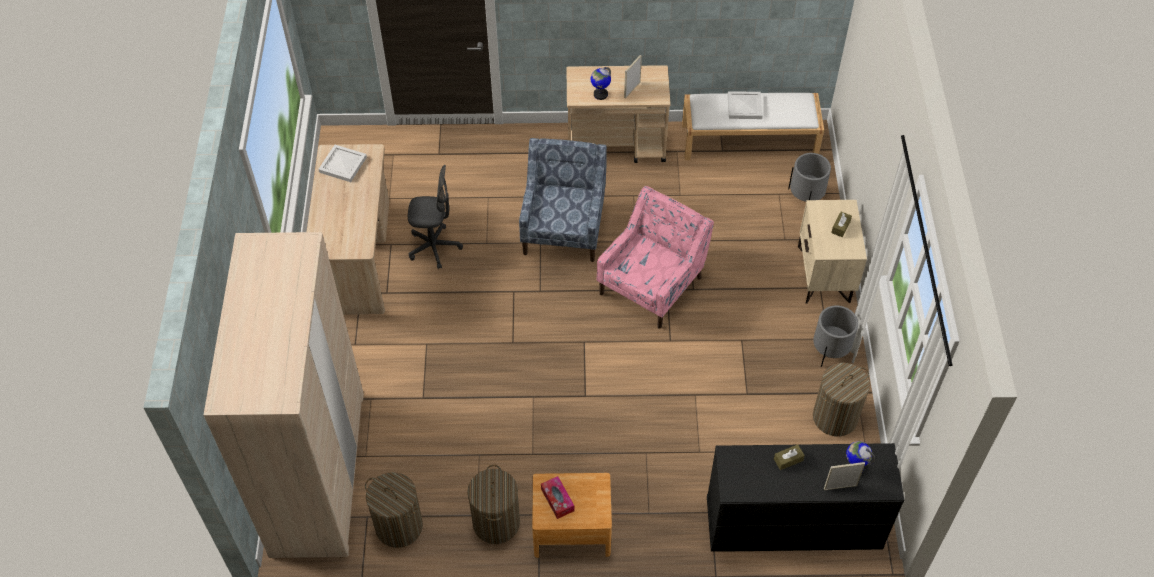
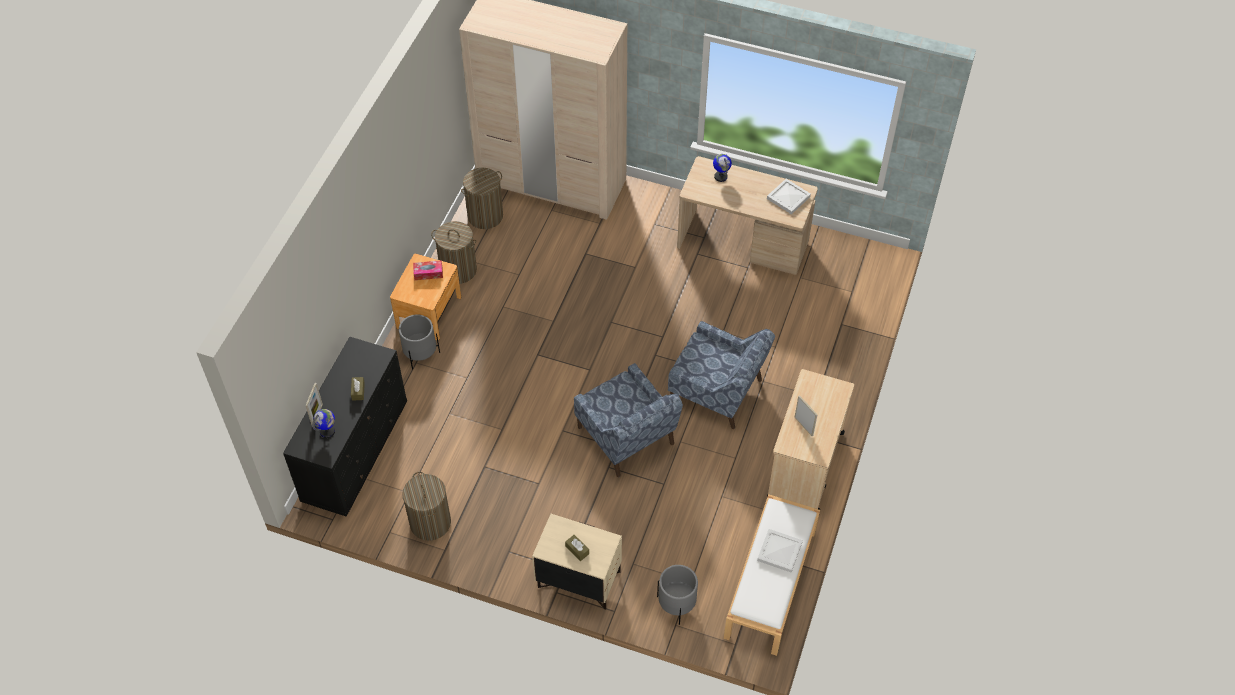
camera: 110 degrees right, 0 degrees up
(434, 247) = (732, 295): grey office chair -> none
(600, 94) = (806, 399): globe -> globe (720, 177)
(652, 285) = (626, 437): pink armchair -> blue armchair
(830, 350) = (496, 548): grey planter -> grey planter (420, 354)

